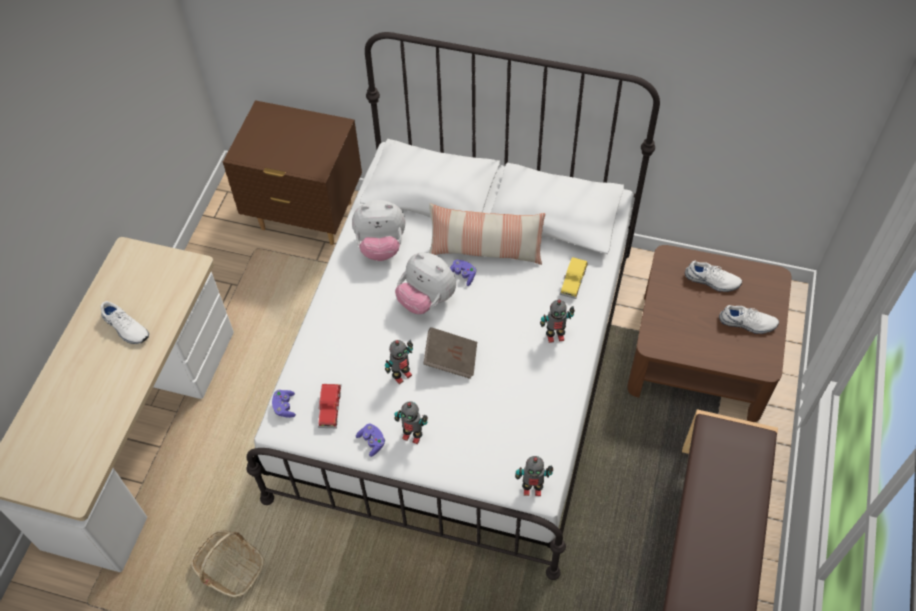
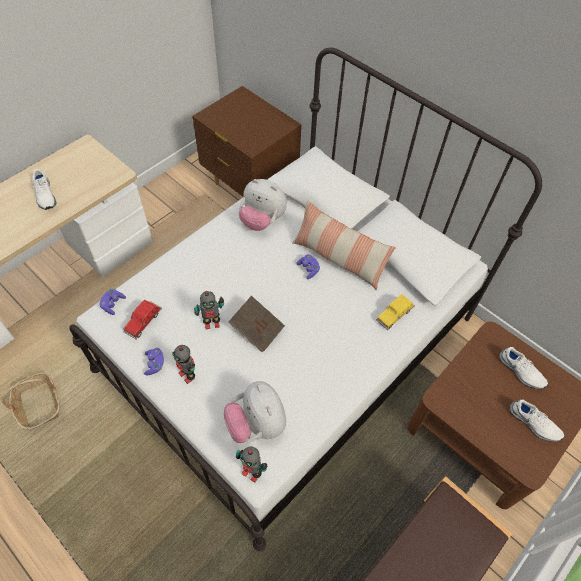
camera: 25 degrees right, 0 degrees up
(426, 299) = (269, 274): plush toy -> plush toy (257, 424)
(555, 336) = (352, 352): toy robot -> none

